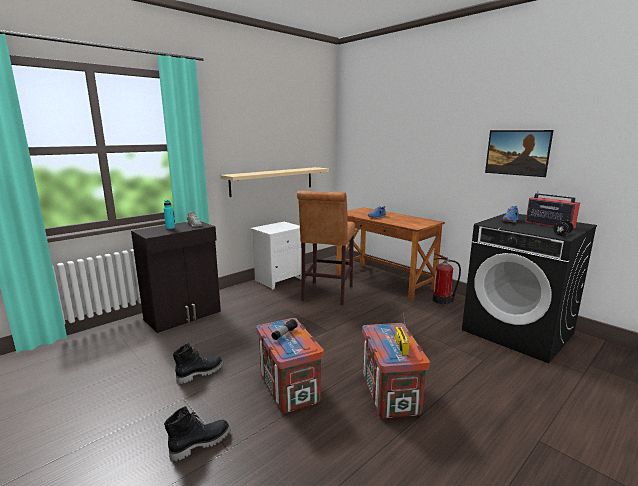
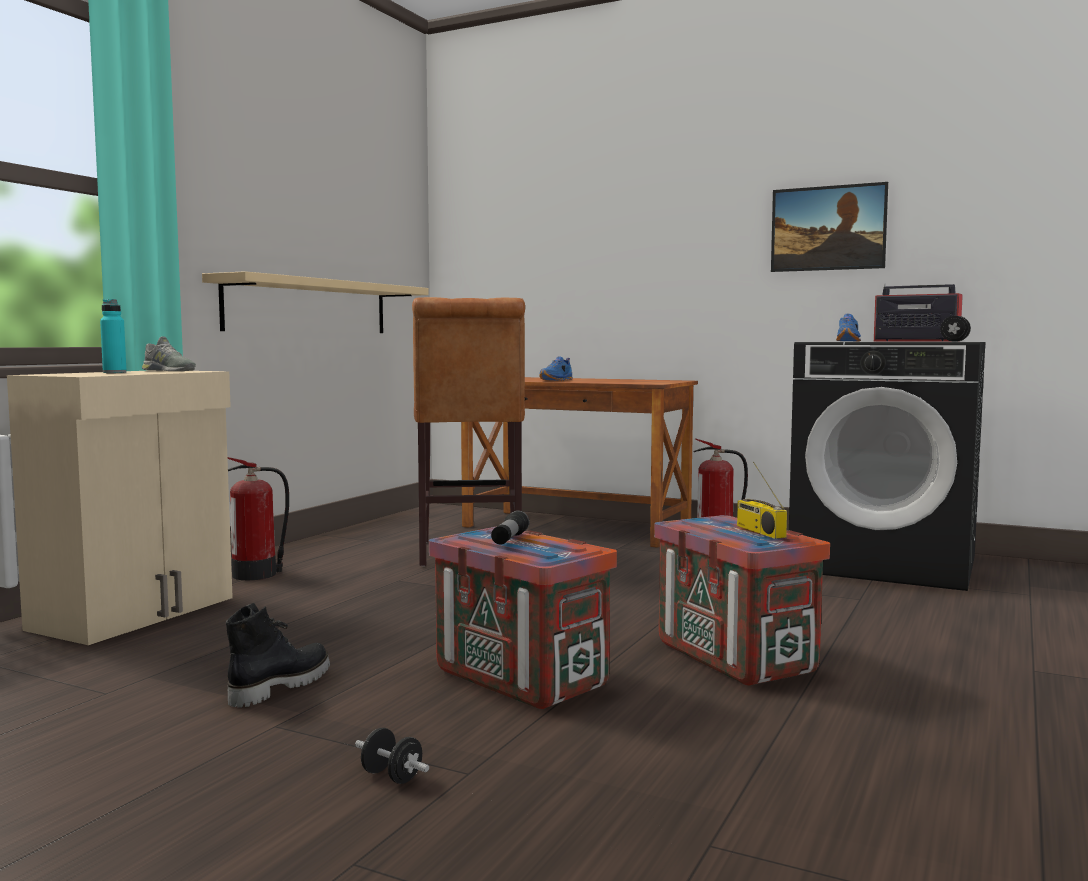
camera: 20 degrees left, 10 degrees down
(184, 315) = (137, 613): black cabinet -> beige cabinet
(200, 443) = (392, 776): black boot -> black dumbbell
(238, 297) = (257, 574): none -> fire extinguisher
(279, 279) = (334, 543): white nightstand -> none

